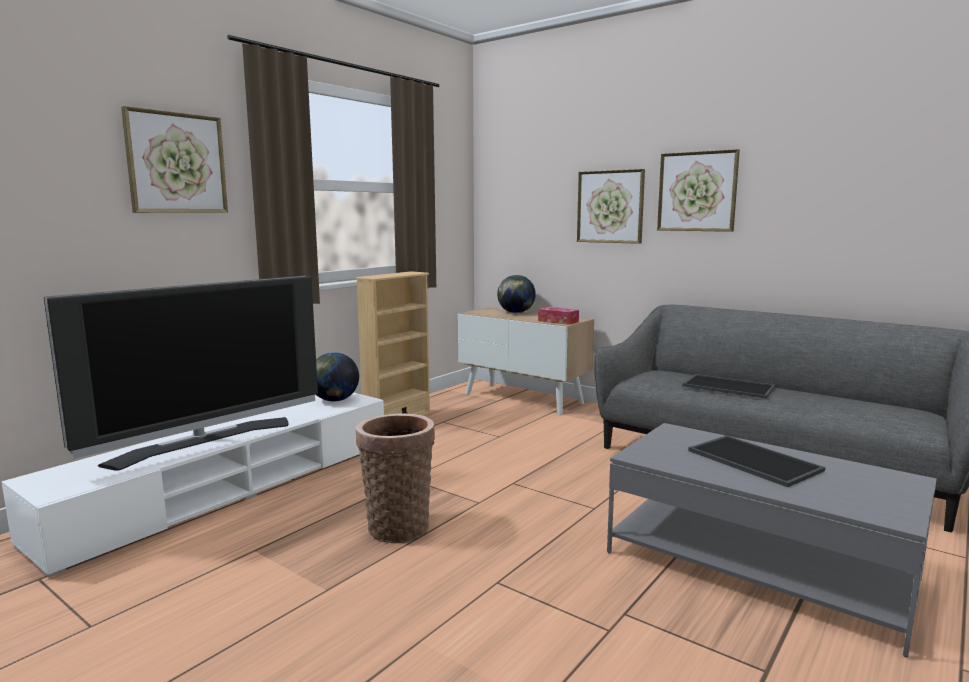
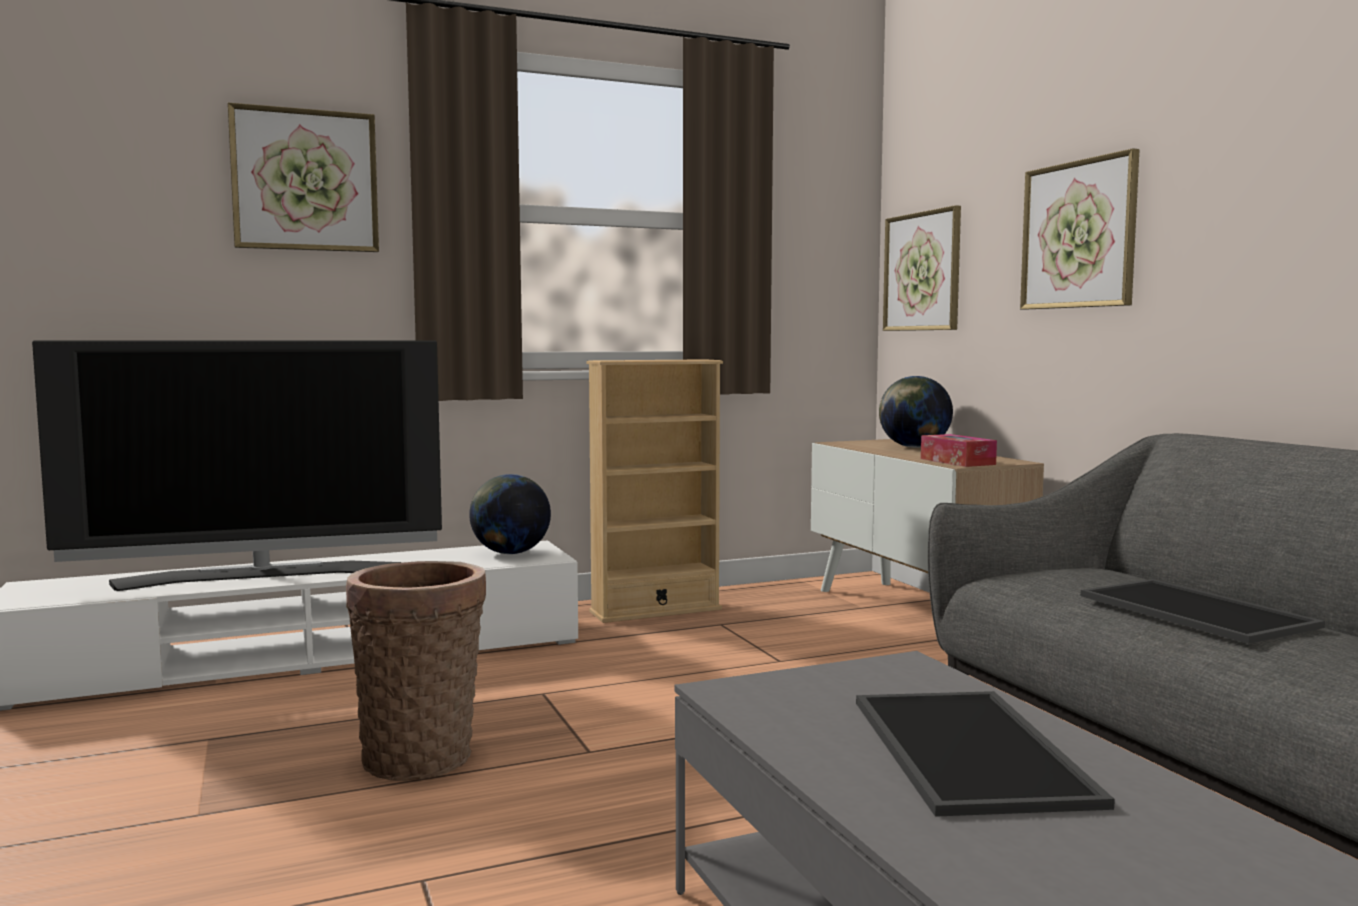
camera: 30 degrees right, 5 degrees down
(697, 191) = (1238, 182): picture -> picture (922, 271)

